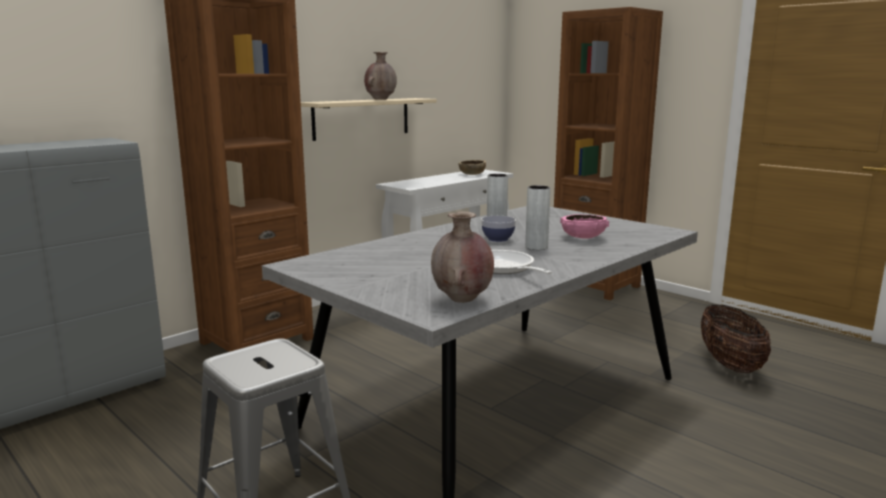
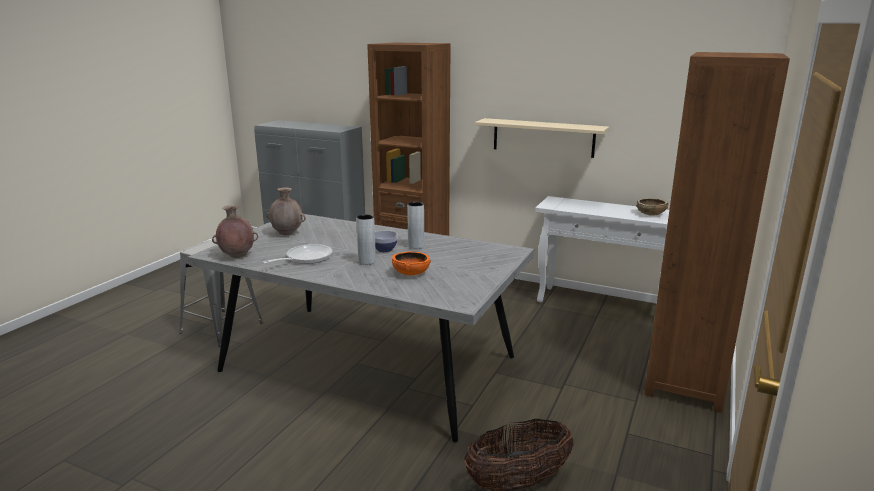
camera: 70 degrees right, 5 degrees up
(381, 99) = (549, 124): brown vase -> brown vase (287, 233)
(583, 237) = (410, 273): pink bowl -> orange bowl

